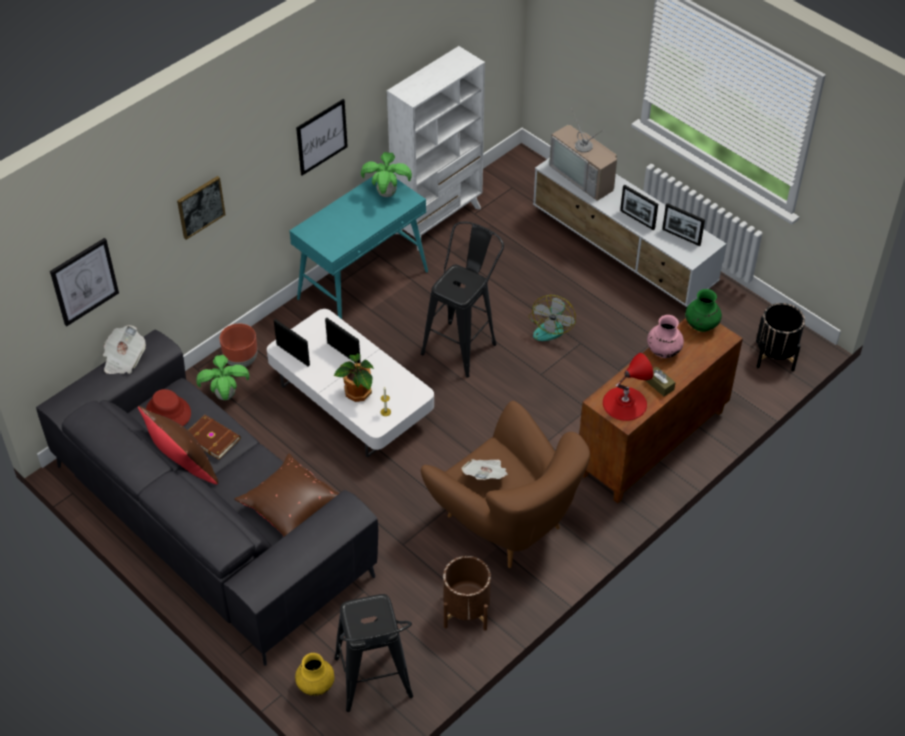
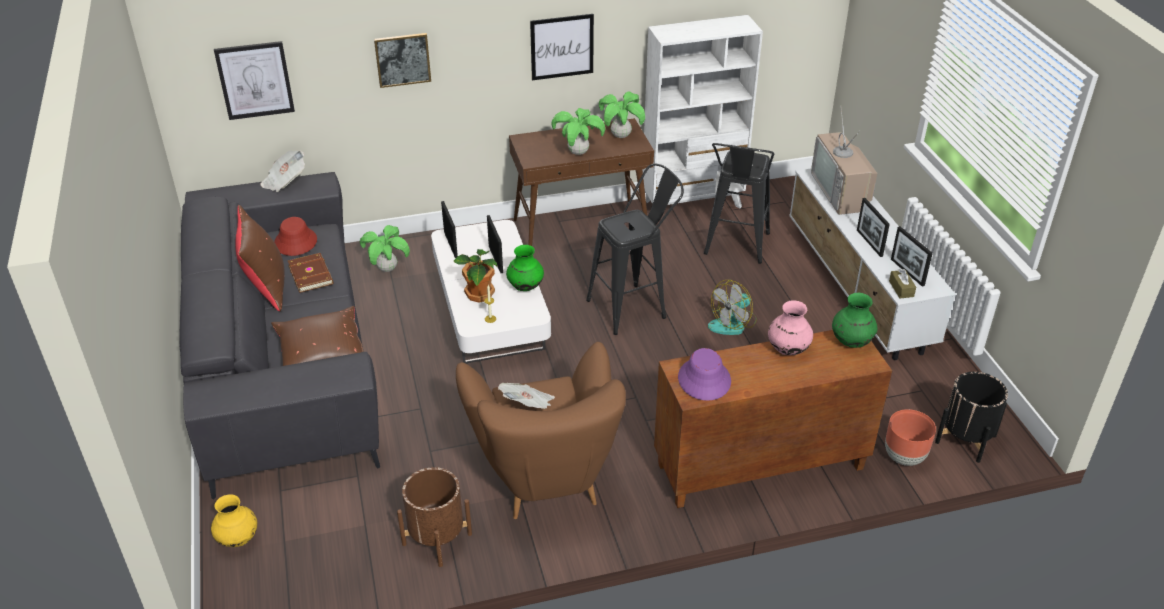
camera: 30 degrees right, 10 degrees down
(241, 361) = (425, 248): brown planter -> brown planter (904, 457)
(363, 285) = (581, 229): turquoise console table -> brown console table
(365, 226) = (578, 152): none -> potted plant
(375, 686) = (289, 567): black stool -> black stool (735, 248)
(389, 369) = (525, 286): none -> green vase
(624, 403) = (704, 379): red table lamp -> purple hat
(659, 385) = (757, 378): brown tissue box -> brown tissue box (901, 289)

